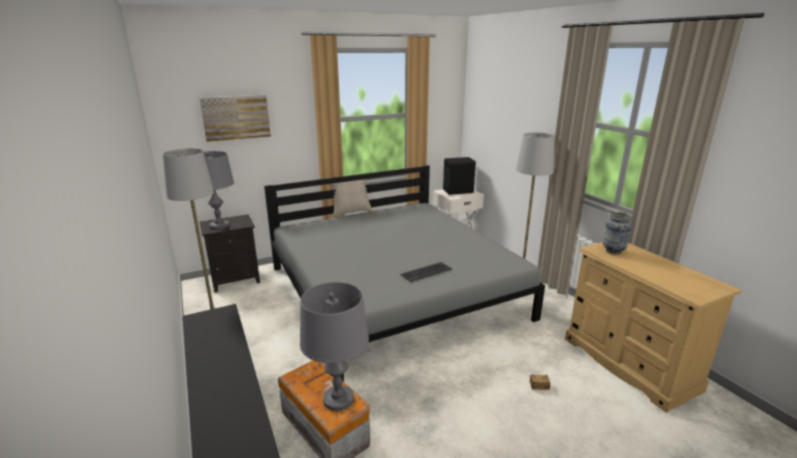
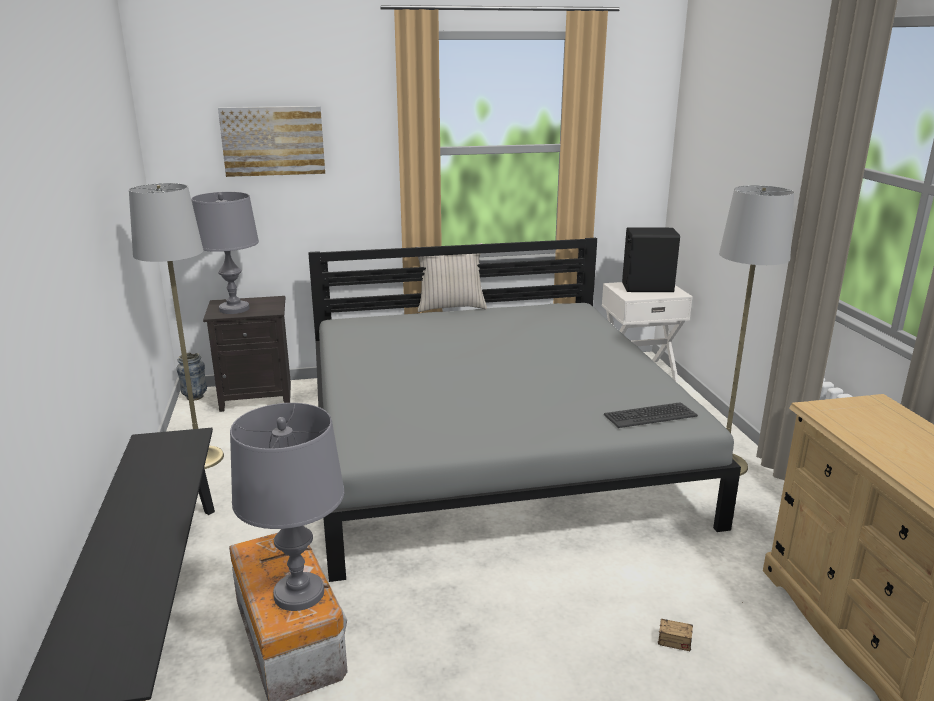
camera: 15 degrees right, 0 degrees up
(426, 272) = (520, 415): keyboard -> keyboard (650, 415)
(613, 251) = (856, 416): vase -> vase (195, 397)

